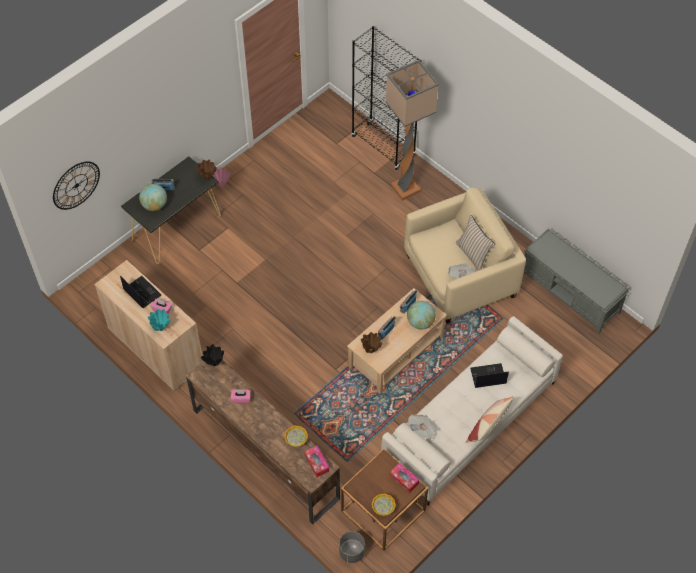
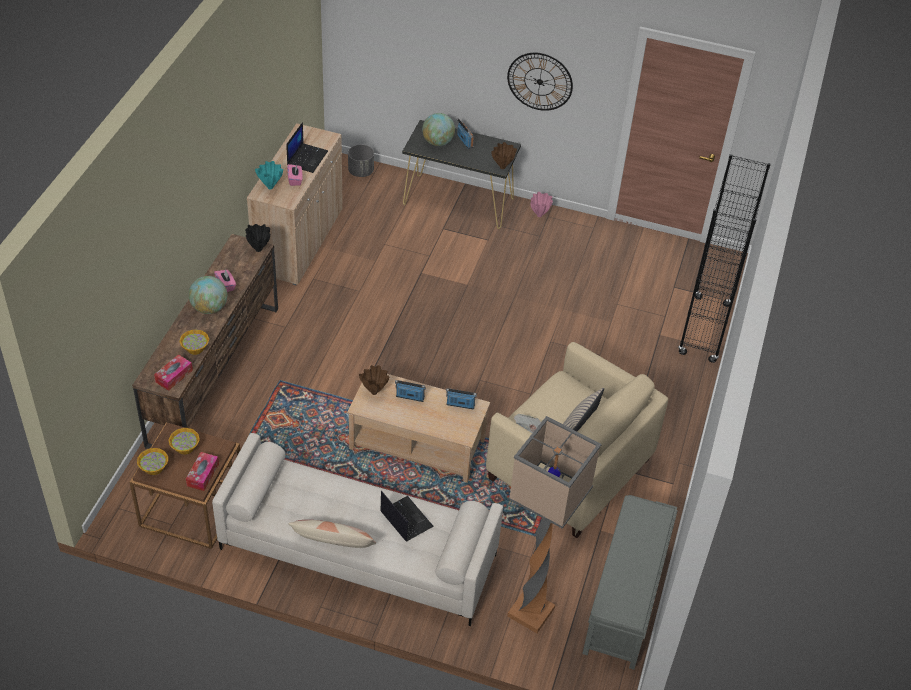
camera: 60 degrees right, 10 degrees down
(76, 185) = (378, 42): wall clock -> wall clock (539, 81)
(351, 552) = (124, 496): grey planter -> grey planter (361, 171)
(374, 483) = (185, 448): none -> bowl
(405, 189) = (657, 372): floor lamp -> floor lamp (529, 612)
(420, 322) = (444, 425): globe -> globe (209, 308)
(423, 430) = (291, 479): newspaper -> none

